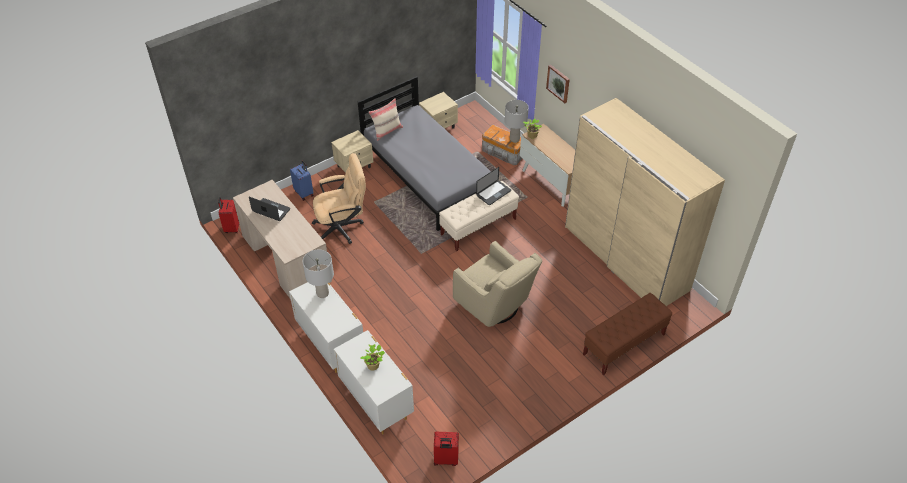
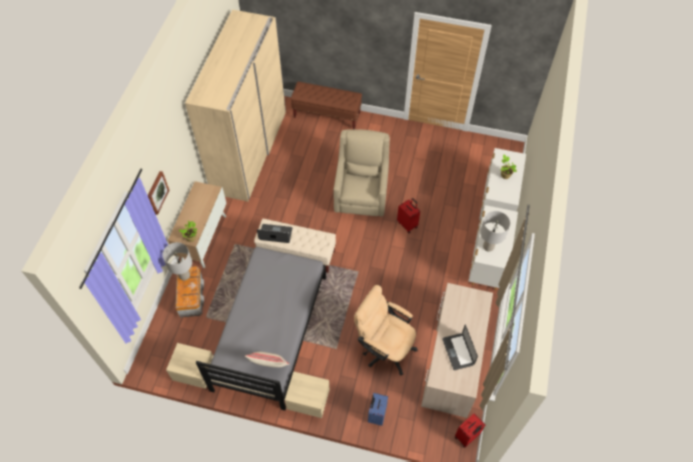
camera: 130 degrees left, 10 degrees up
(445, 459) = (491, 147): red suitcase -> red suitcase (407, 224)

